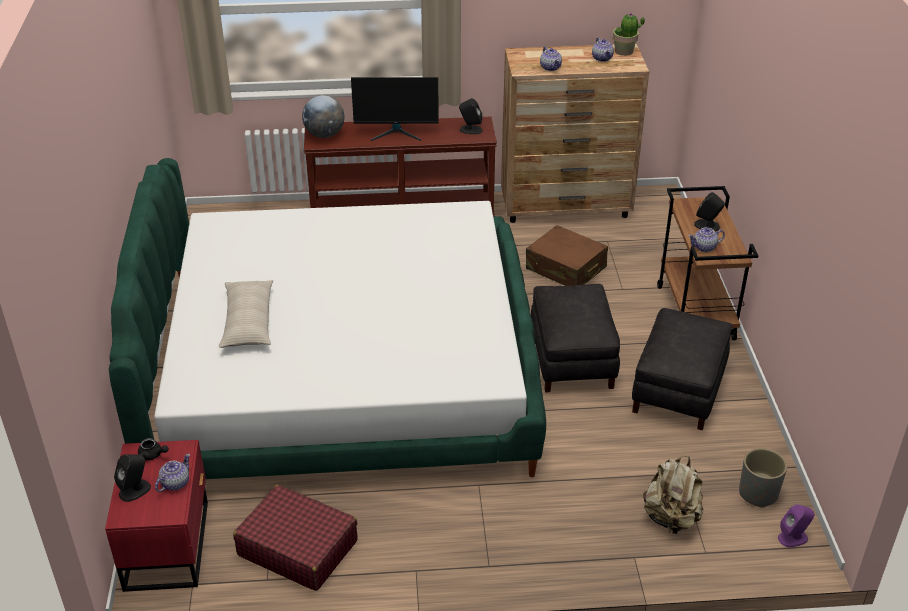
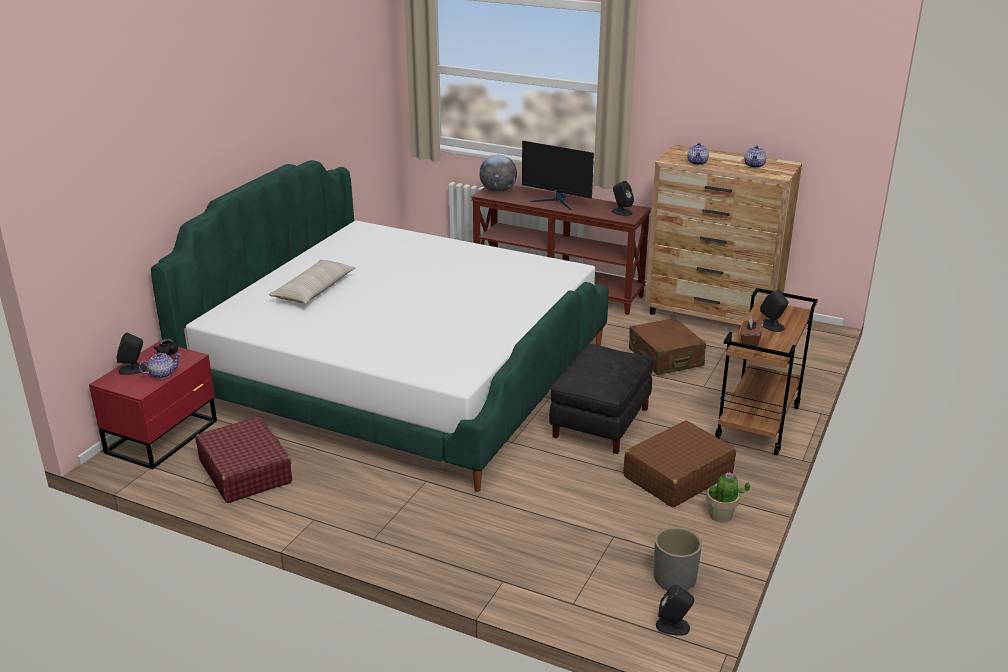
camera: 30 degrees right, 10 degrees down
(624, 51) = (782, 165): potted plant -> potted plant (721, 515)
(671, 518) = (568, 565): beige backpack -> none
(678, 391) = (677, 476): black ottoman -> brown suitcase
(705, 247) = (750, 340): teapot -> brown tissue box
(793, 538) = (673, 626): purple speaker -> black speaker

